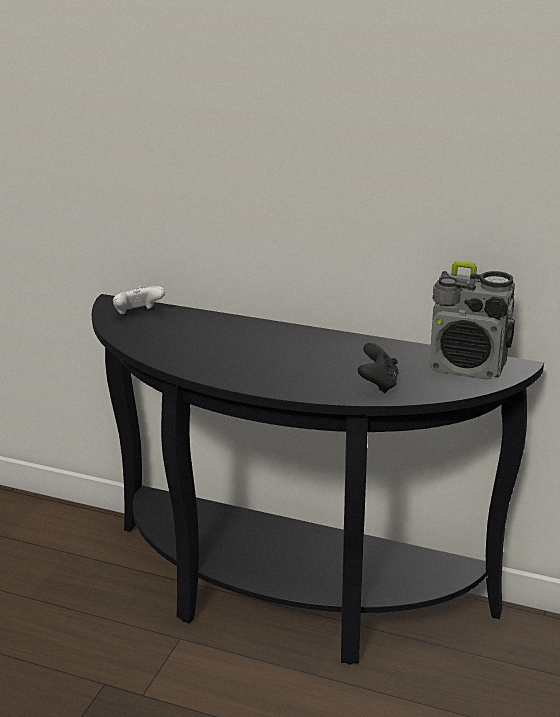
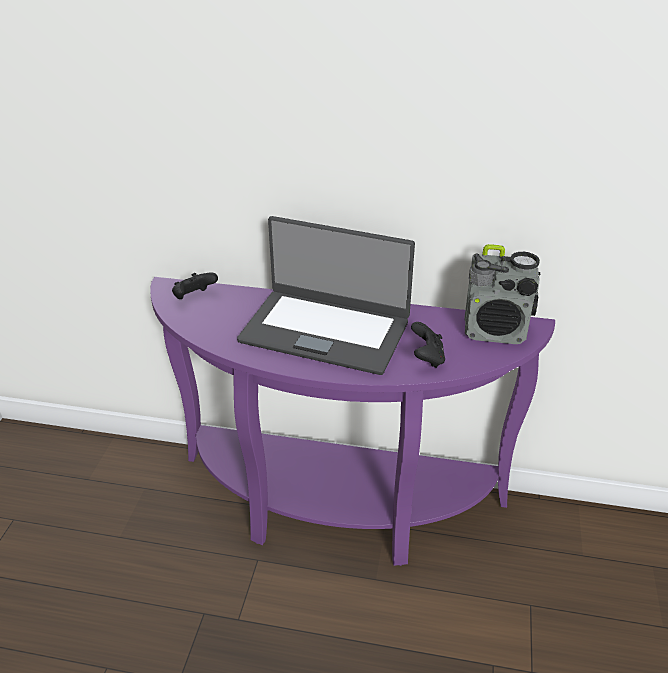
camera: 10 degrees left, 10 degrees up
(138, 314) = (194, 297): white game controller -> black game controller
(272, 352) = (325, 330): none -> laptop
(286, 598) = (336, 510): black console table -> purple console table

